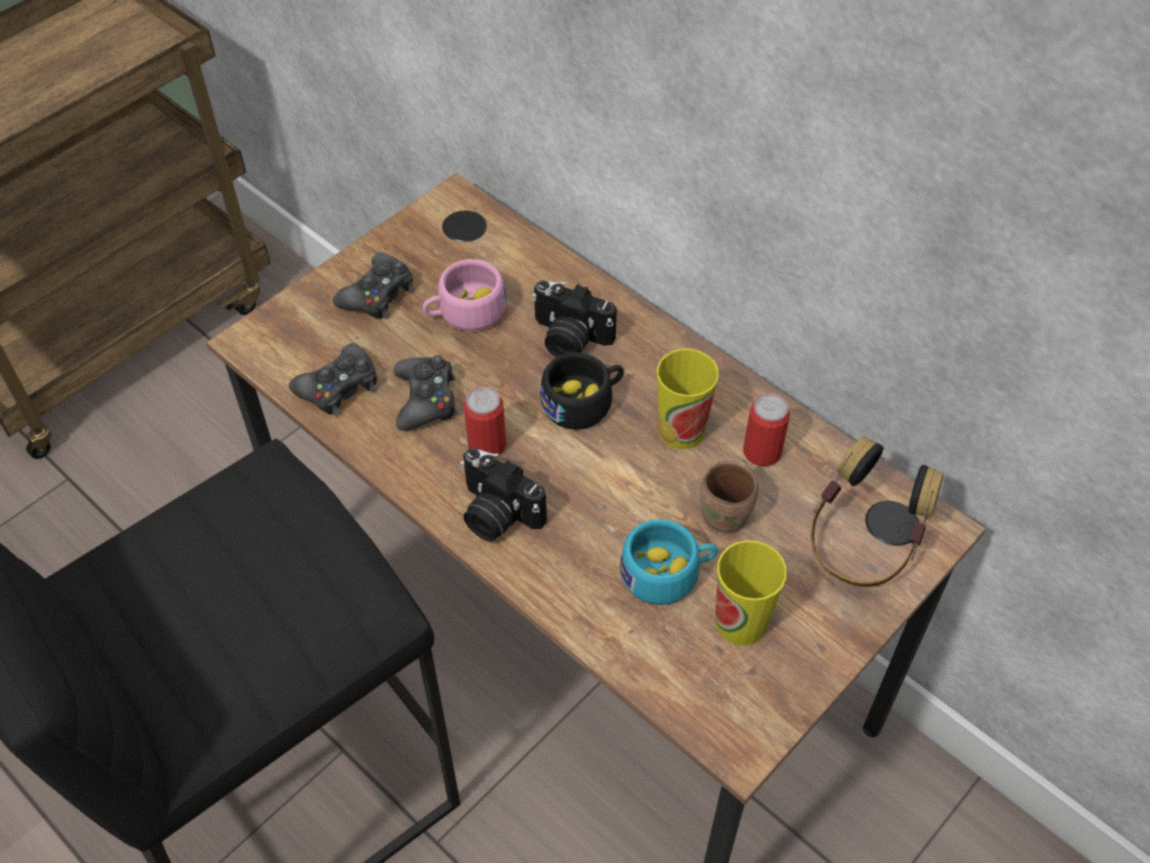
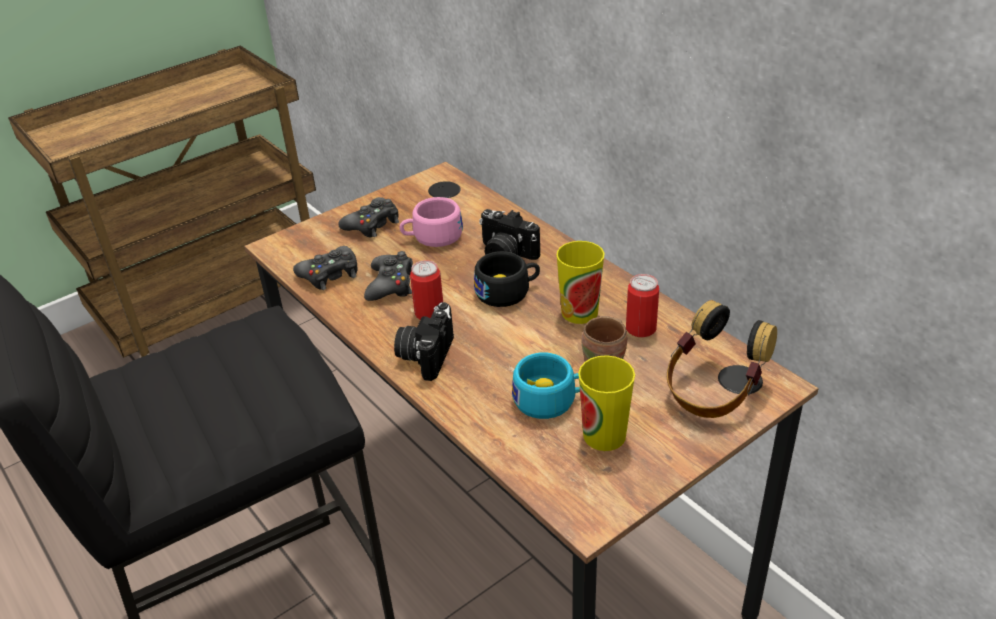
camera: 10 degrees right, 15 degrees down
(496, 514) = (425, 355): camera -> camera turned 60 degrees clockwise

